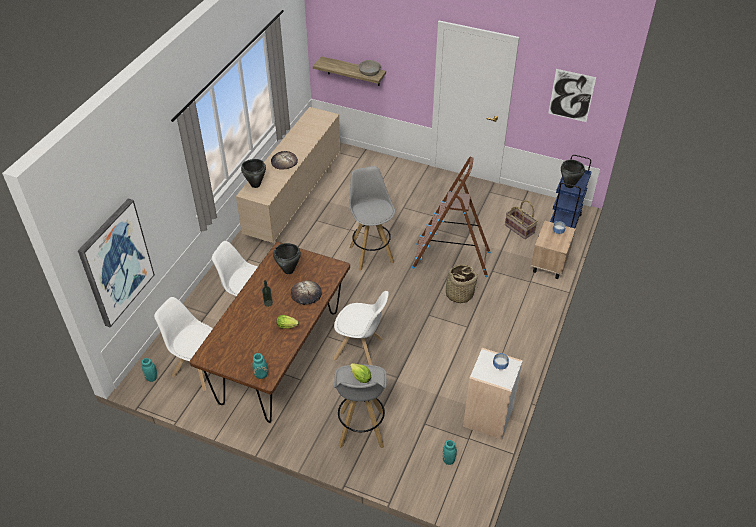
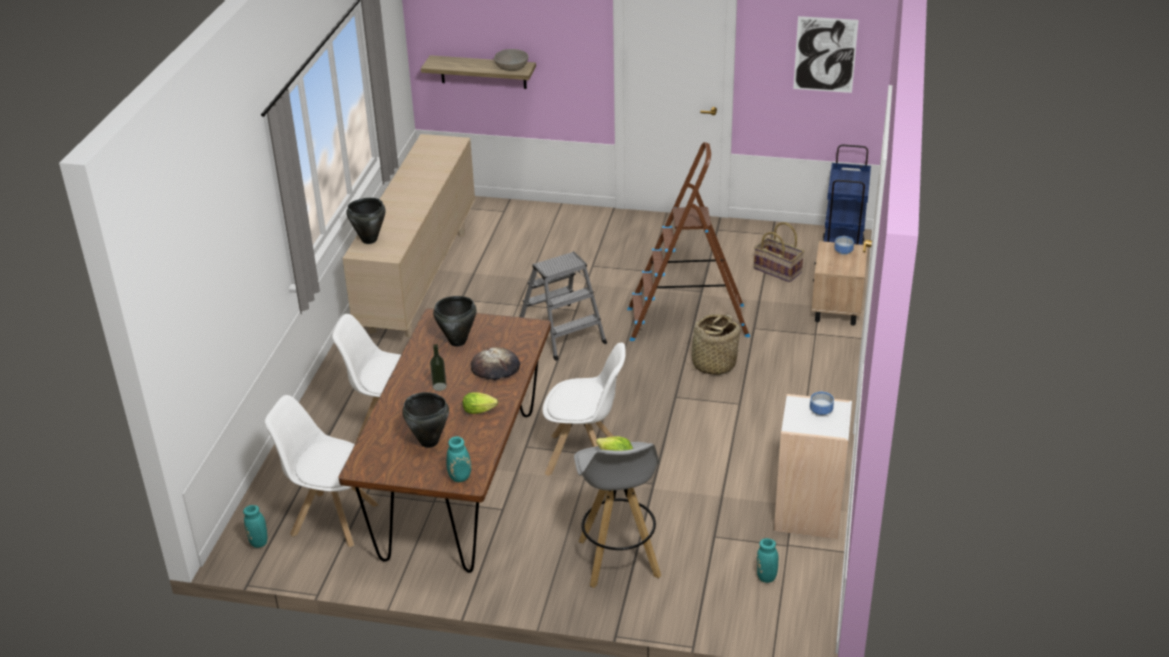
camera: 10 degrees left, 10 degrees down
(116, 262) = (199, 340): picture -> none
(284, 162) = (404, 206): bread -> none
(371, 253) = (562, 331): grey stool -> grey step ladder
(569, 185) = (843, 188): black cooking pot -> black cooking pot (429, 442)

